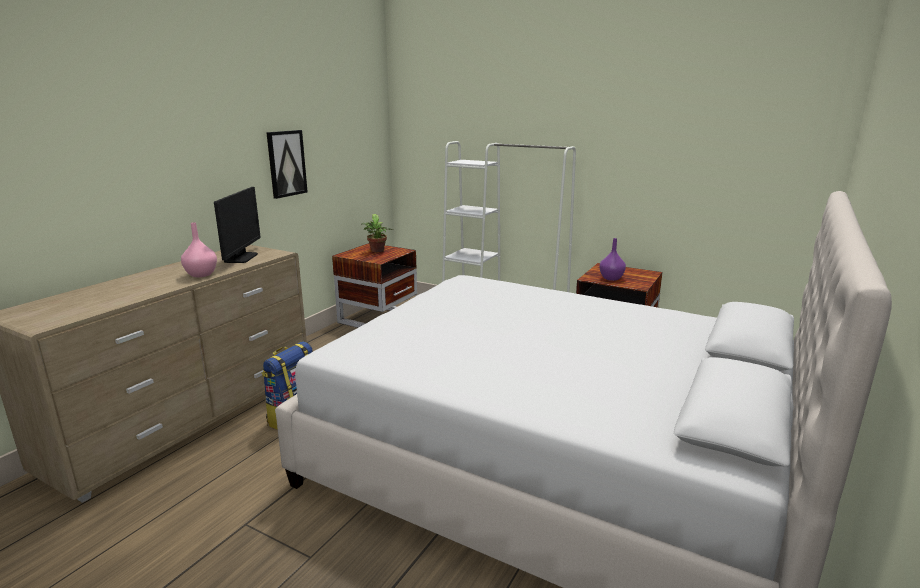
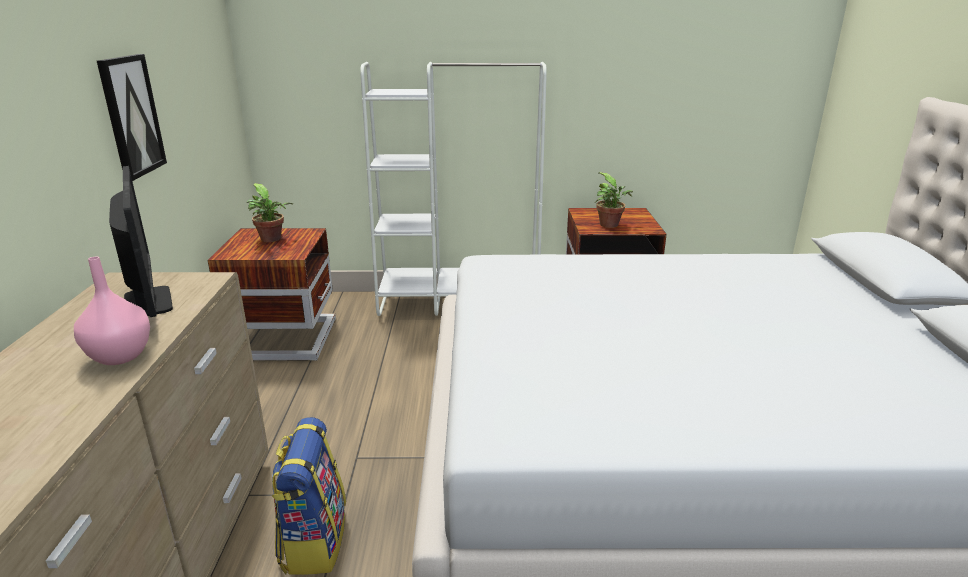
camera: 30 degrees left, 5 degrees up
(610, 278) = (611, 225): purple vase -> potted plant

